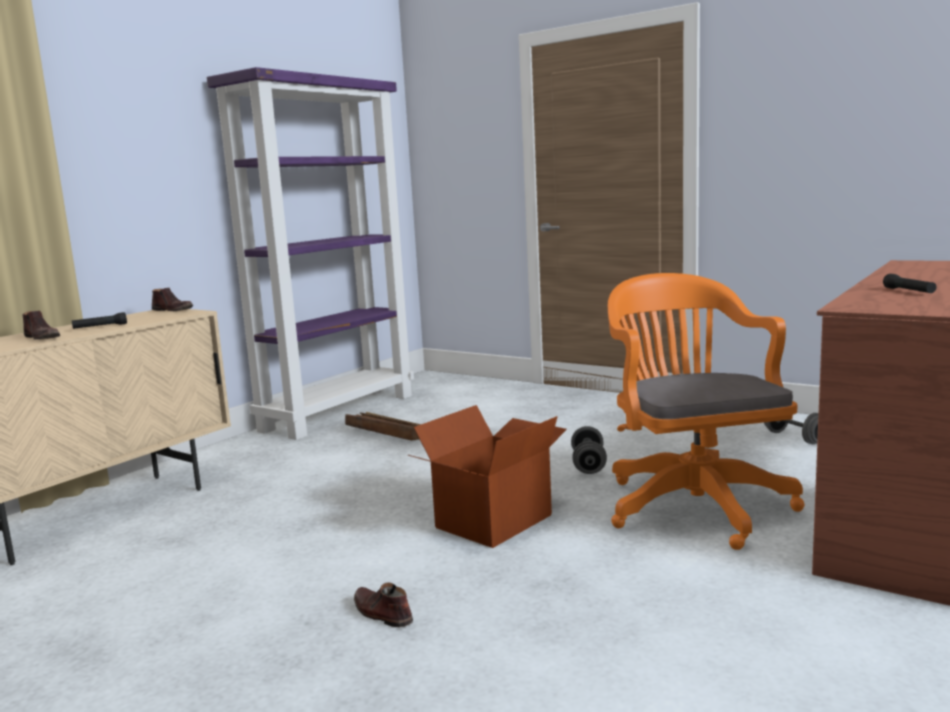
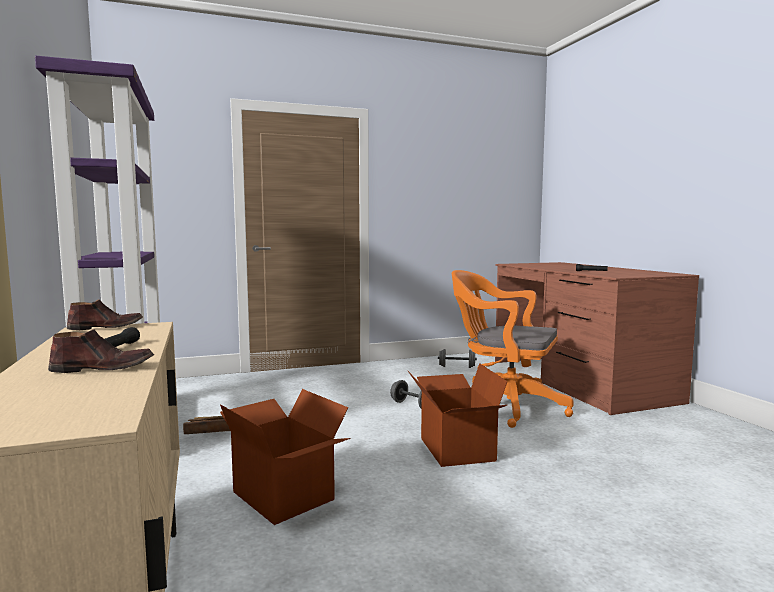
camera: 55 degrees left, 5 degrees down
(294, 494) = (285, 495): none -> cardboard box
(381, 613) = (556, 519): brown shoe -> none

